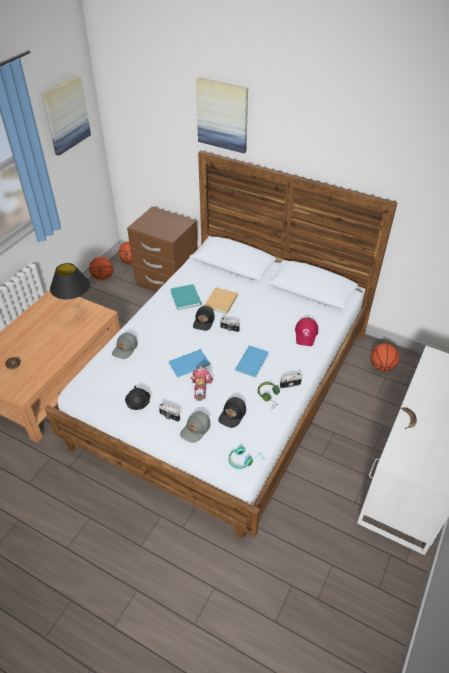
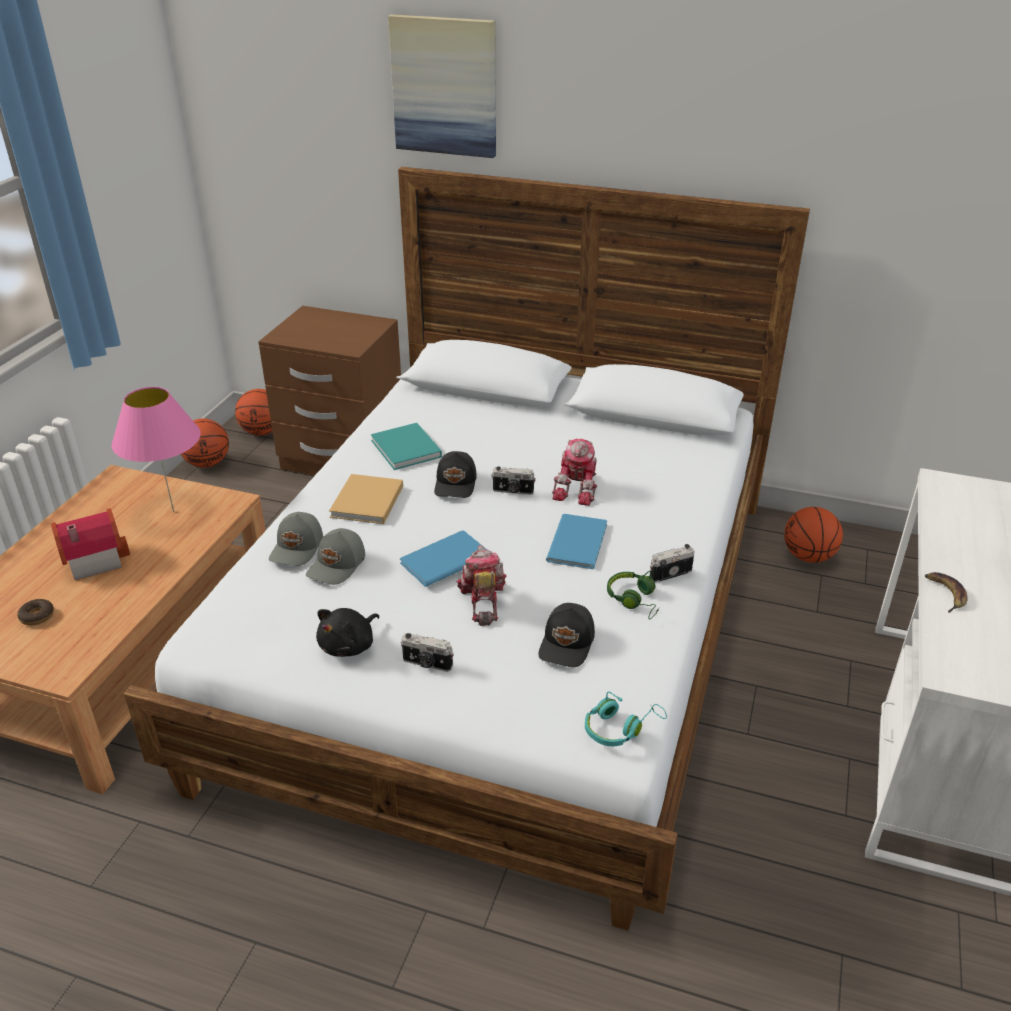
camera: 10 degrees left, 10 degrees down
(39, 338) = (92, 559): none -> toy house
(66, 115) = (121, 112): picture -> none
(77, 316) = (174, 511): black table lamp -> pink table lamp
(138, 402) = (349, 645): black plush toy -> black plush toy turned 60 degrees clockwise
(196, 429) = (494, 681): grey cap -> grey cap (338, 565)
(220, 302) = (480, 449): beige book -> beige book (366, 503)
(261, 331) = (578, 488): none -> toy robot
(306, 334) = (671, 484): red cap -> none

